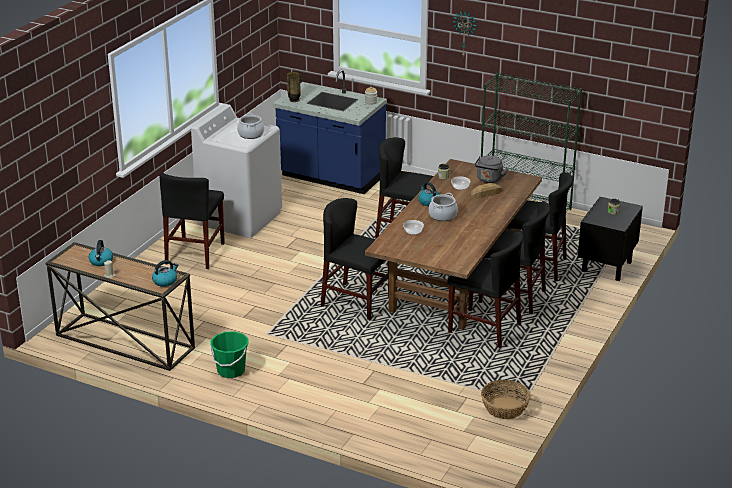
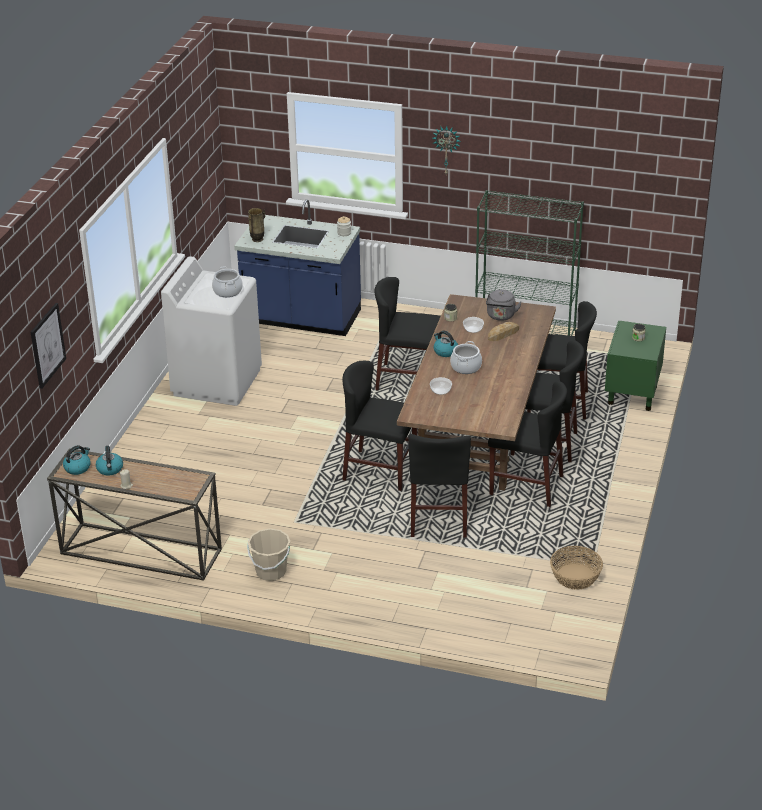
camera: 10 degrees left, 5 degrees up
(62, 147) = (47, 345): none -> picture
(165, 281) = (191, 485): kettle -> kettle (77, 468)
(195, 253) = (181, 432): black chair -> black chair (439, 517)
(231, 371) = (271, 571): green bucket -> beige bucket
(606, 267) = (632, 396): black nightstand -> green nightstand

